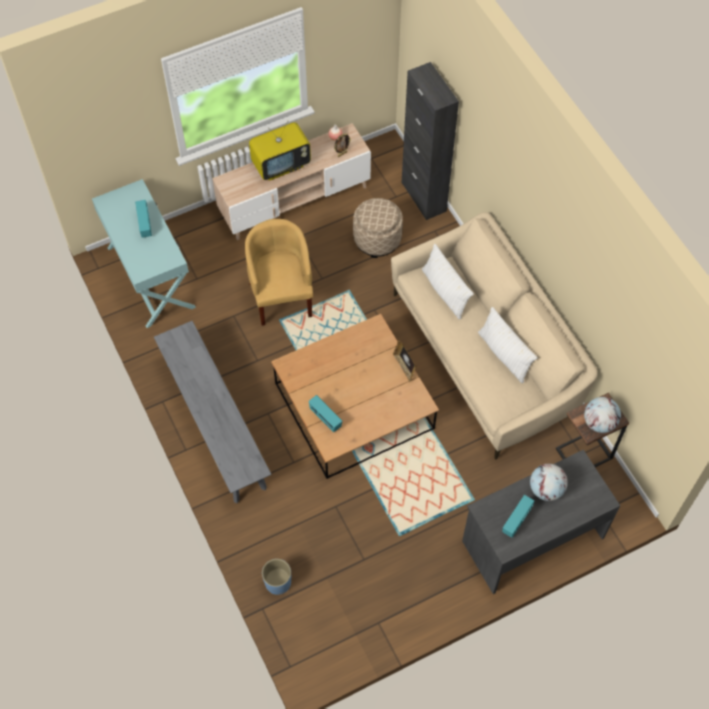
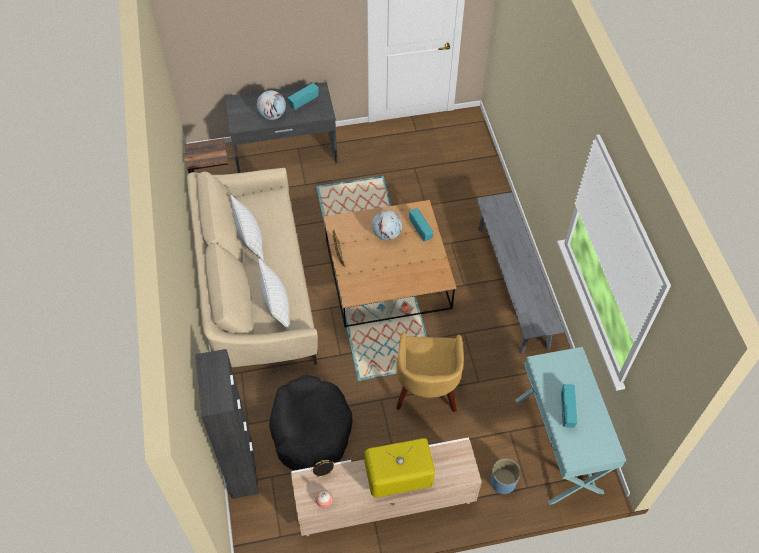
camera: 165 degrees left, 5 degrees down
(278, 582) = (482, 167): blue planter -> blue planter (502, 482)
(377, 239) = (310, 429): beige ottoman -> black dog bed
(599, 422) = (207, 148): globe -> globe (387, 234)

